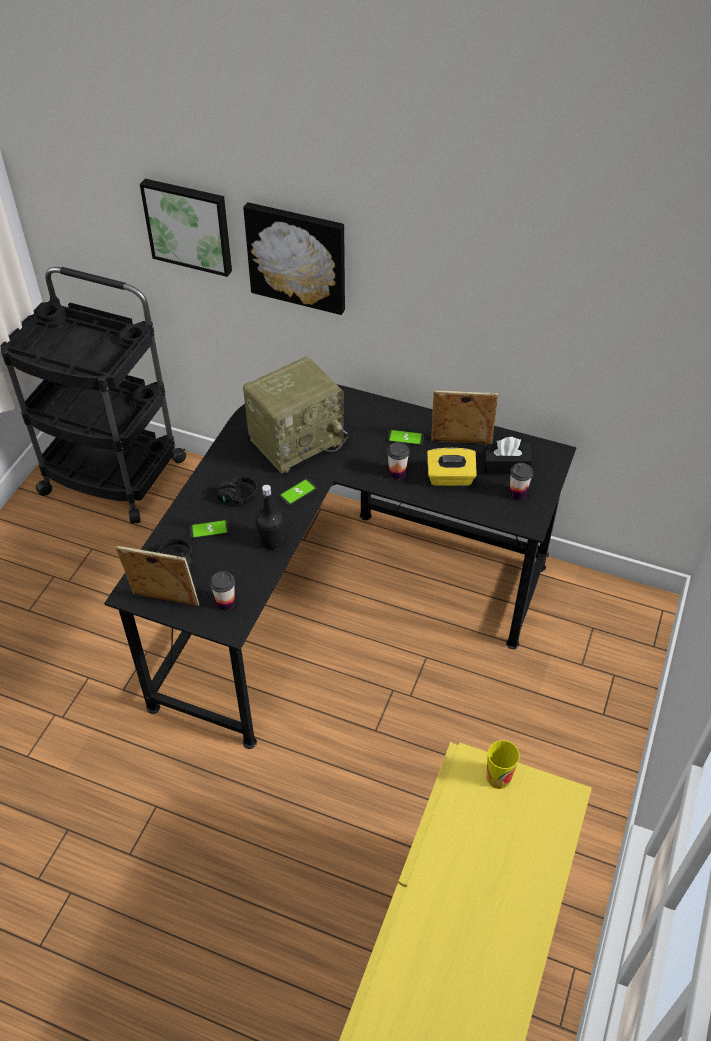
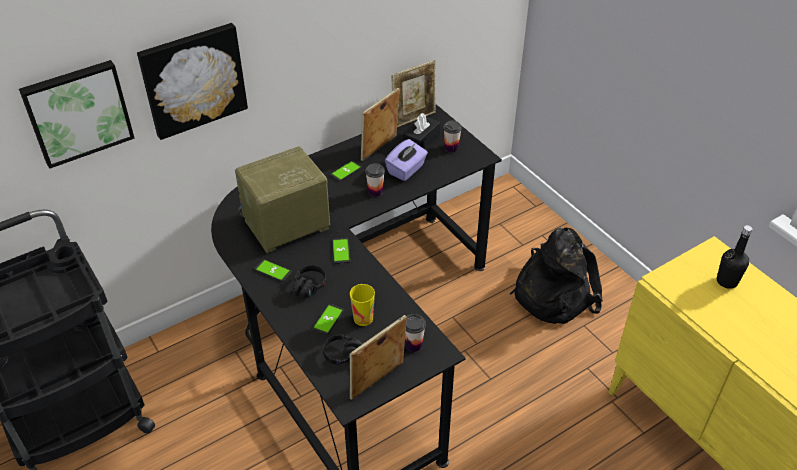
camera: 55 degrees left, 5 degrees down
(236, 463) = (272, 271): none -> phone
(271, 541) = (375, 289): black bottle -> black bottle (727, 281)
(297, 440) = (285, 226): radio -> radio turned 120 degrees counterclockwise
(450, 478) = (406, 170): yellow tissue box -> purple tissue box
(498, 777) = (681, 272): cup -> cup (363, 318)
(533, 443) = (413, 118): none -> picture frame
(537, 727) = (553, 293): none -> black backpack

